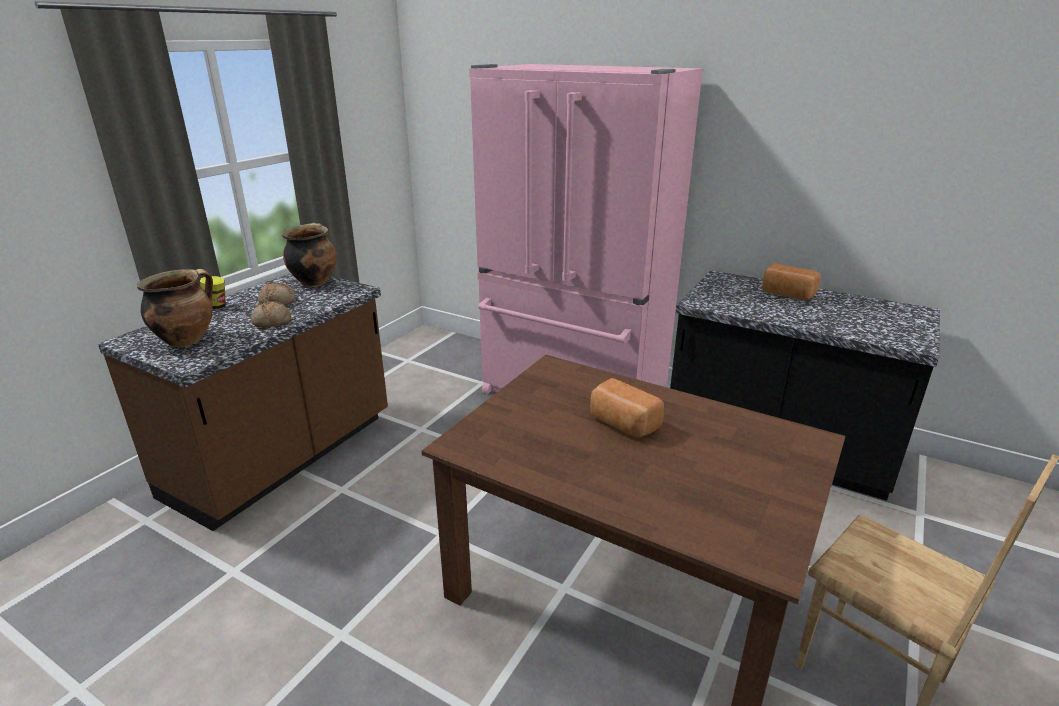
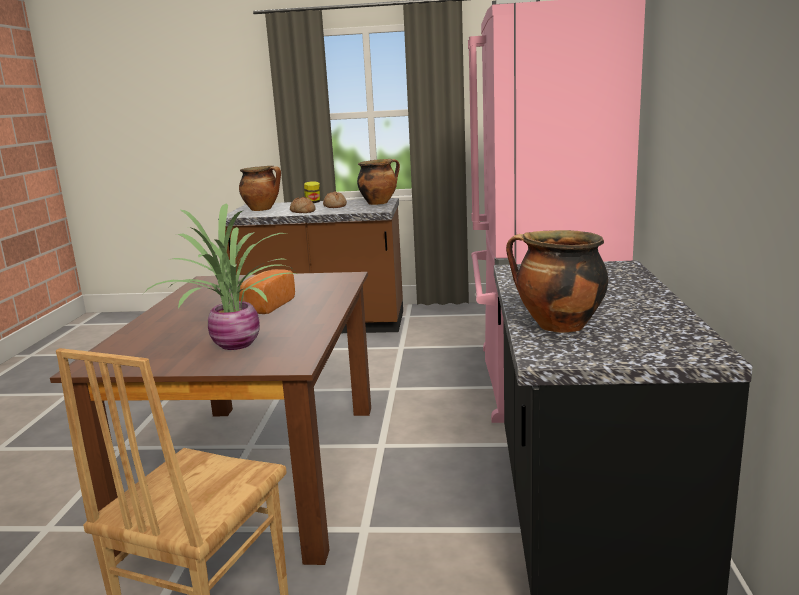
camera: 65 degrees right, 10 degrees down
(742, 458) = (237, 343): none -> potted plant
(786, 295) = (616, 291): bread -> none
(858, 327) = (557, 327): none -> cooking pot

